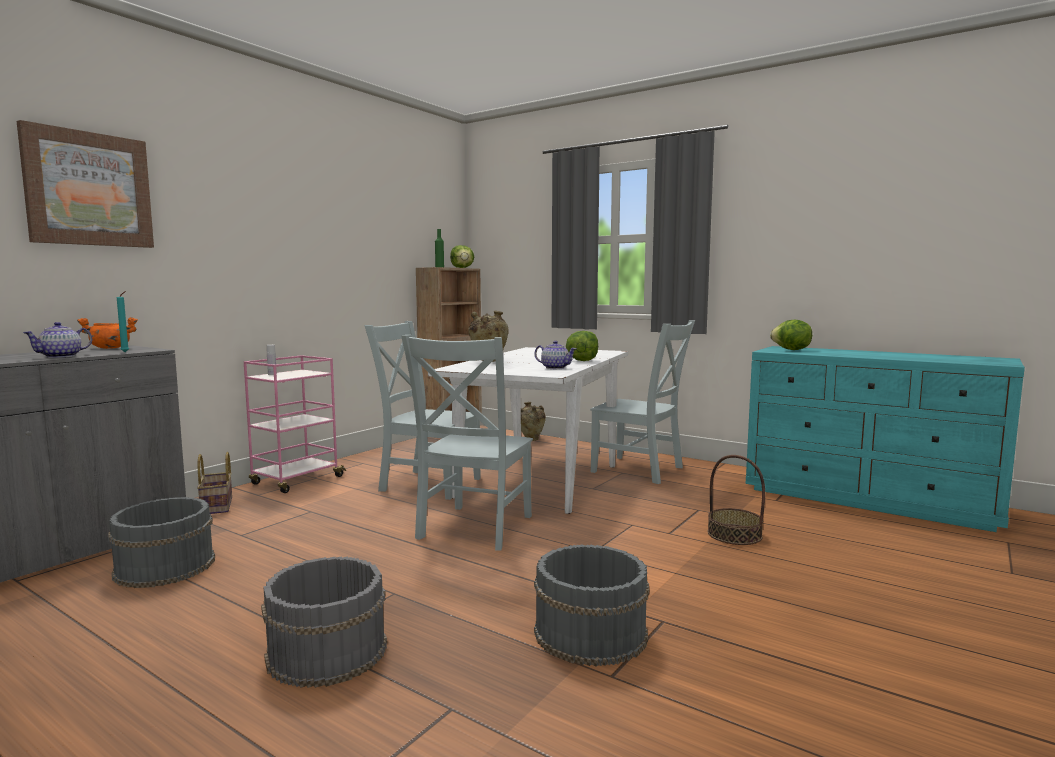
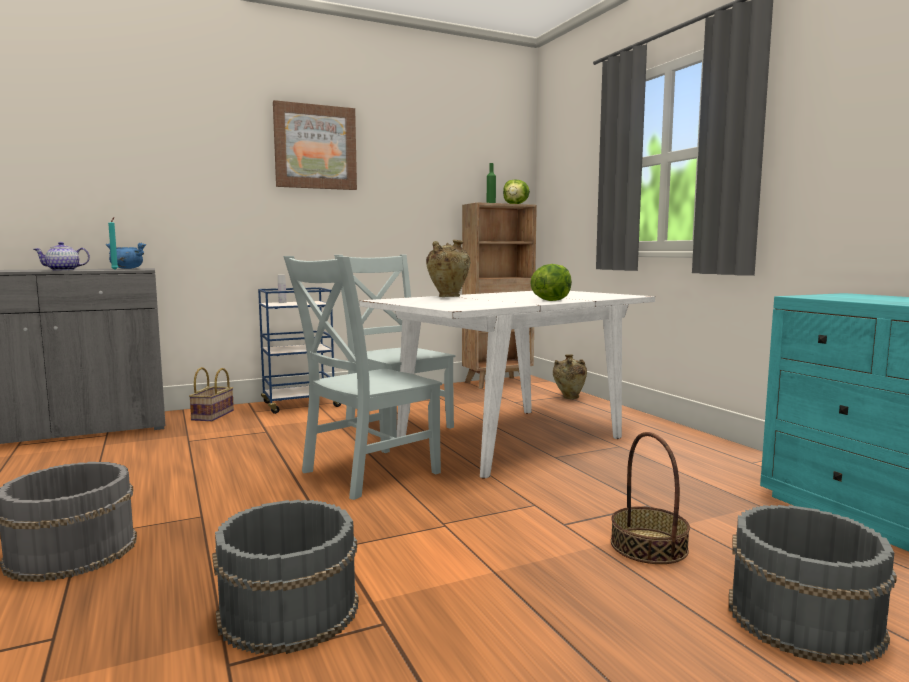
camera: 30 degrees right, 0 degrees up
(88, 189) = (123, 136): picture -> picture (315, 147)
(110, 348) = (126, 268): orange cooking pot -> blue cooking pot
(164, 566) = (103, 454): grey bucket -> grey bucket (801, 617)
(296, 481) = (299, 405): pink cart -> blue cart
(555, 368) = (487, 304): teapot -> none
(641, 470) = (646, 447): grey chair -> none
(791, 350) = (848, 297): lettuce -> none

